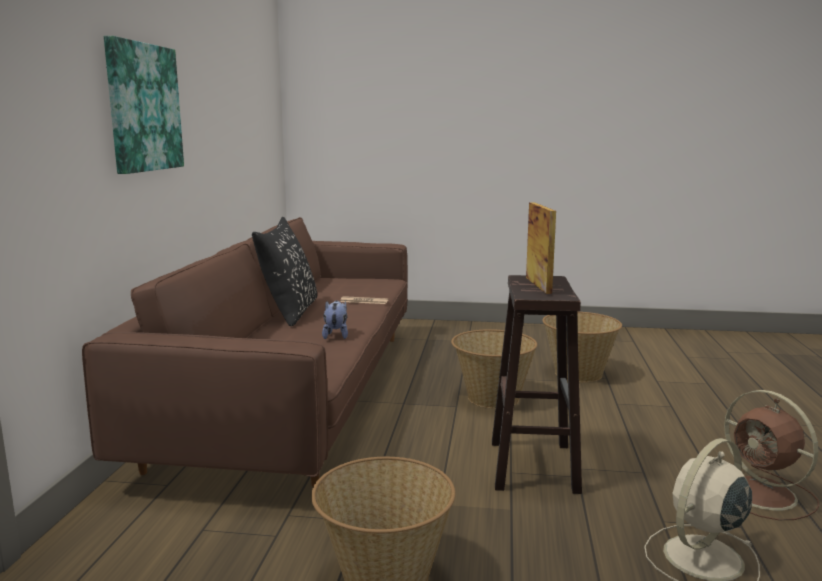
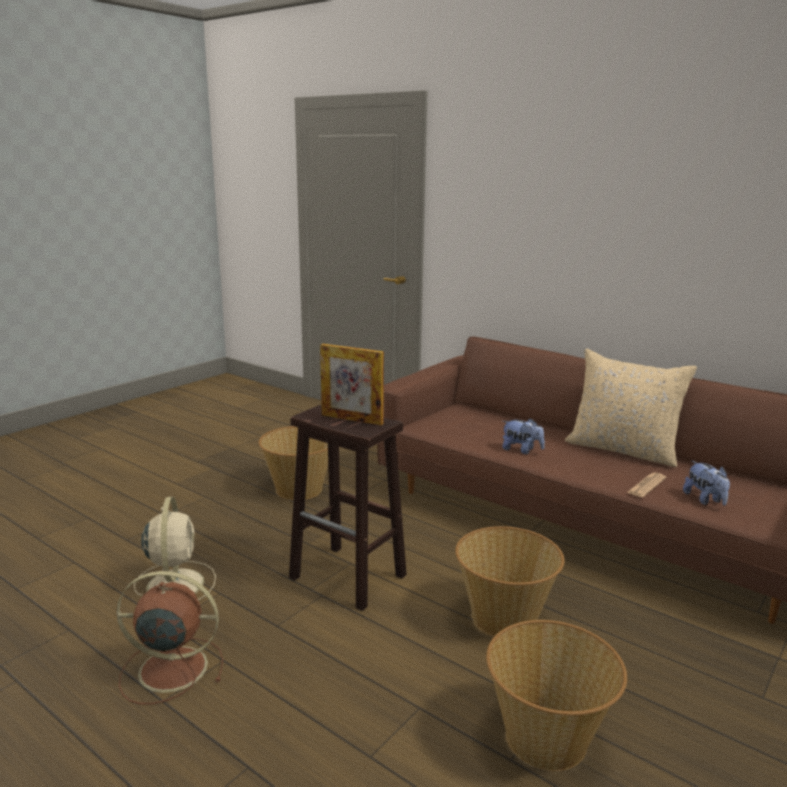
camera: 120 degrees right, 5 degrees up
(143, 107) = (578, 228): picture -> none
(290, 312) = (623, 450): black pillow -> beige pillow
(367, 291) = (705, 500): none -> plush toy

